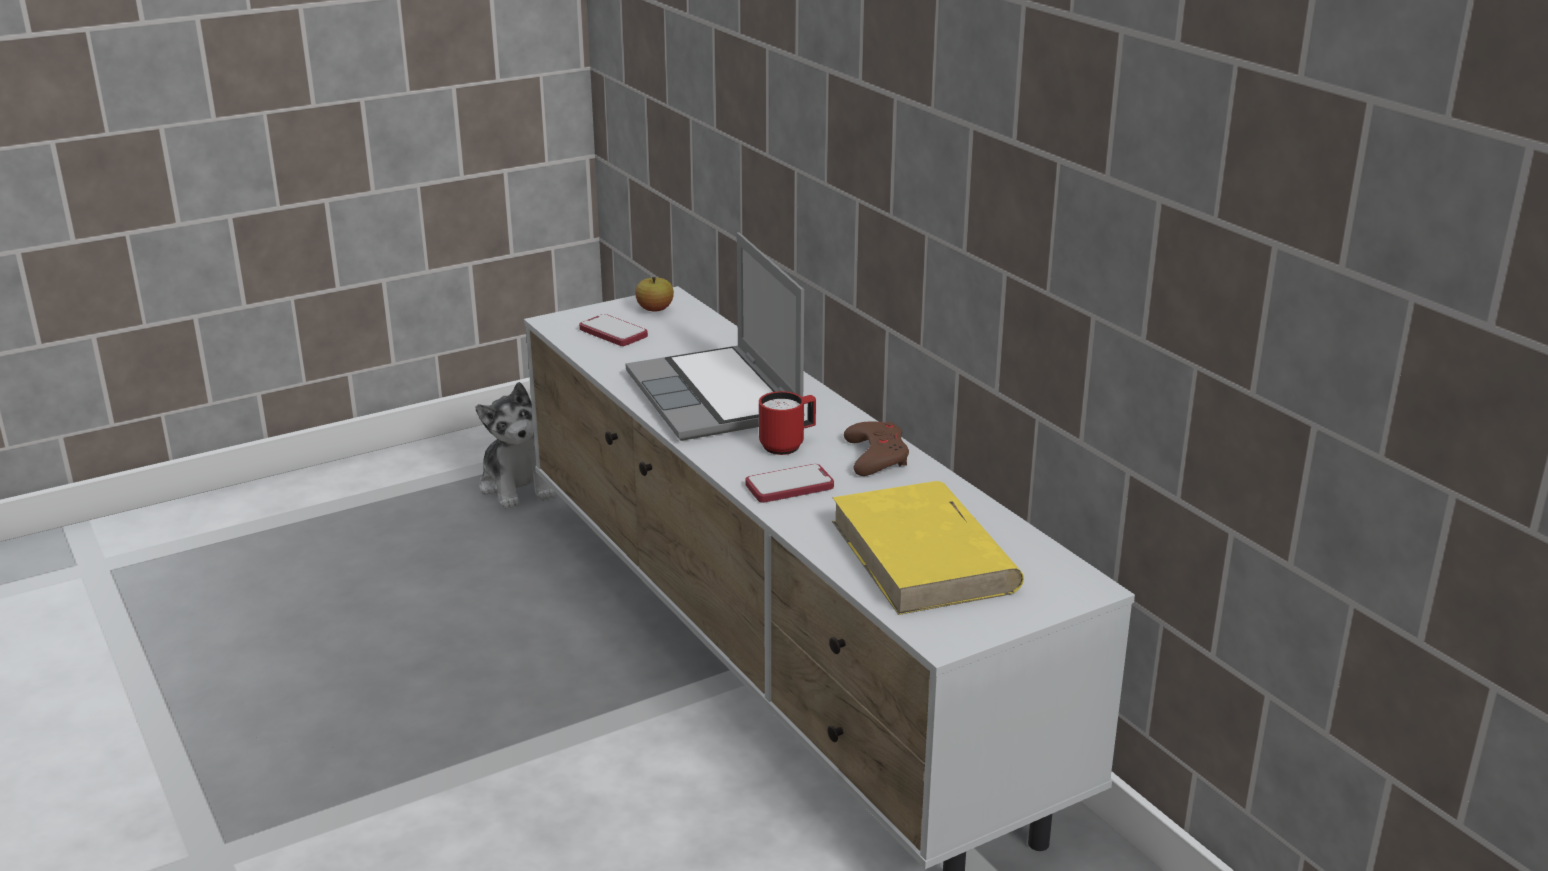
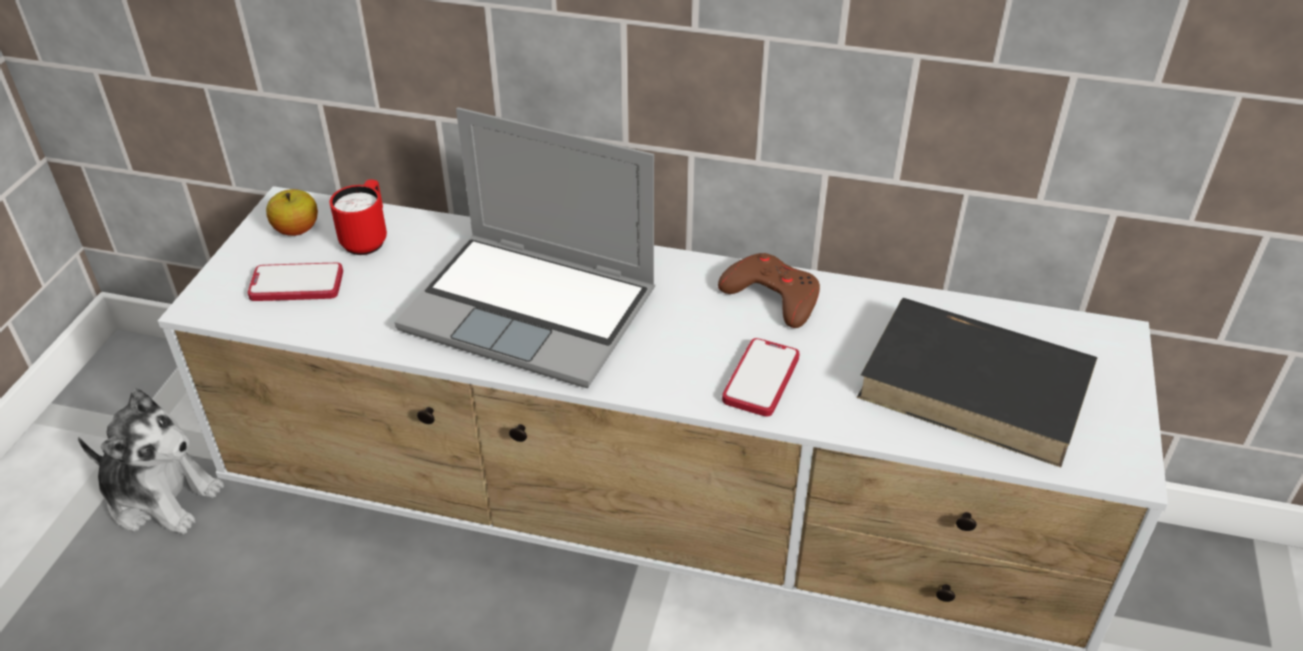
camera: 45 degrees left, 15 degrees up
(788, 445) = (685, 330): red mug -> red mug (367, 239)
(924, 556) = (977, 386): yellow book -> black book

